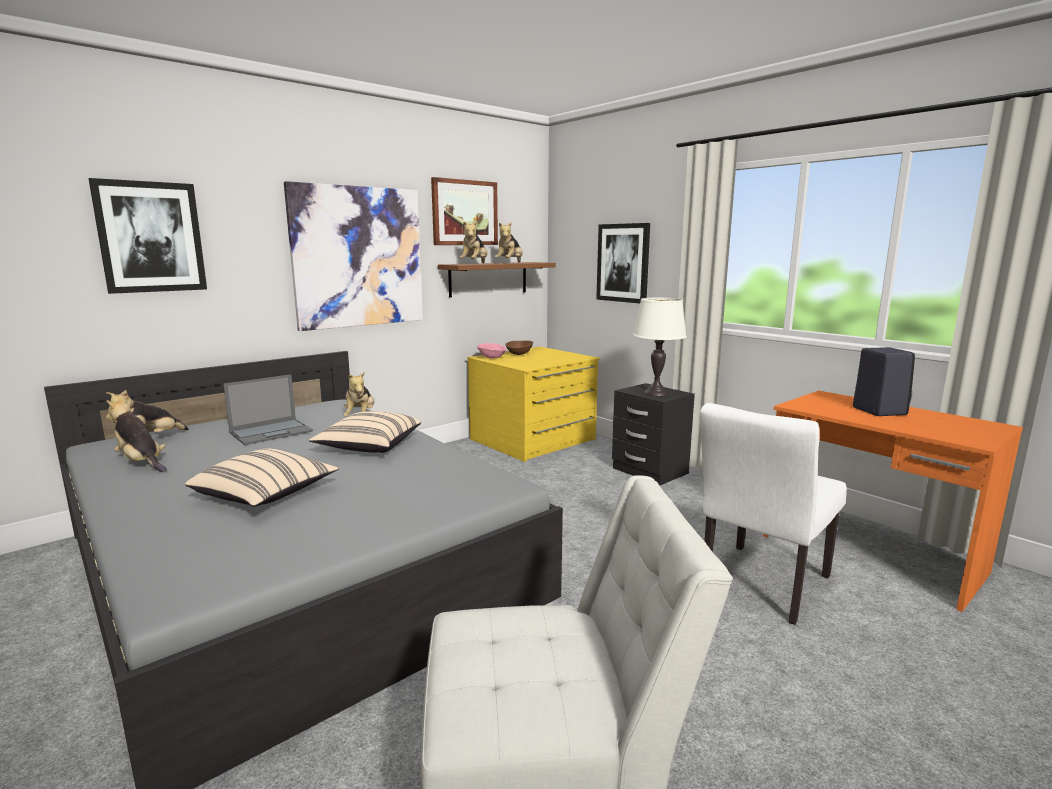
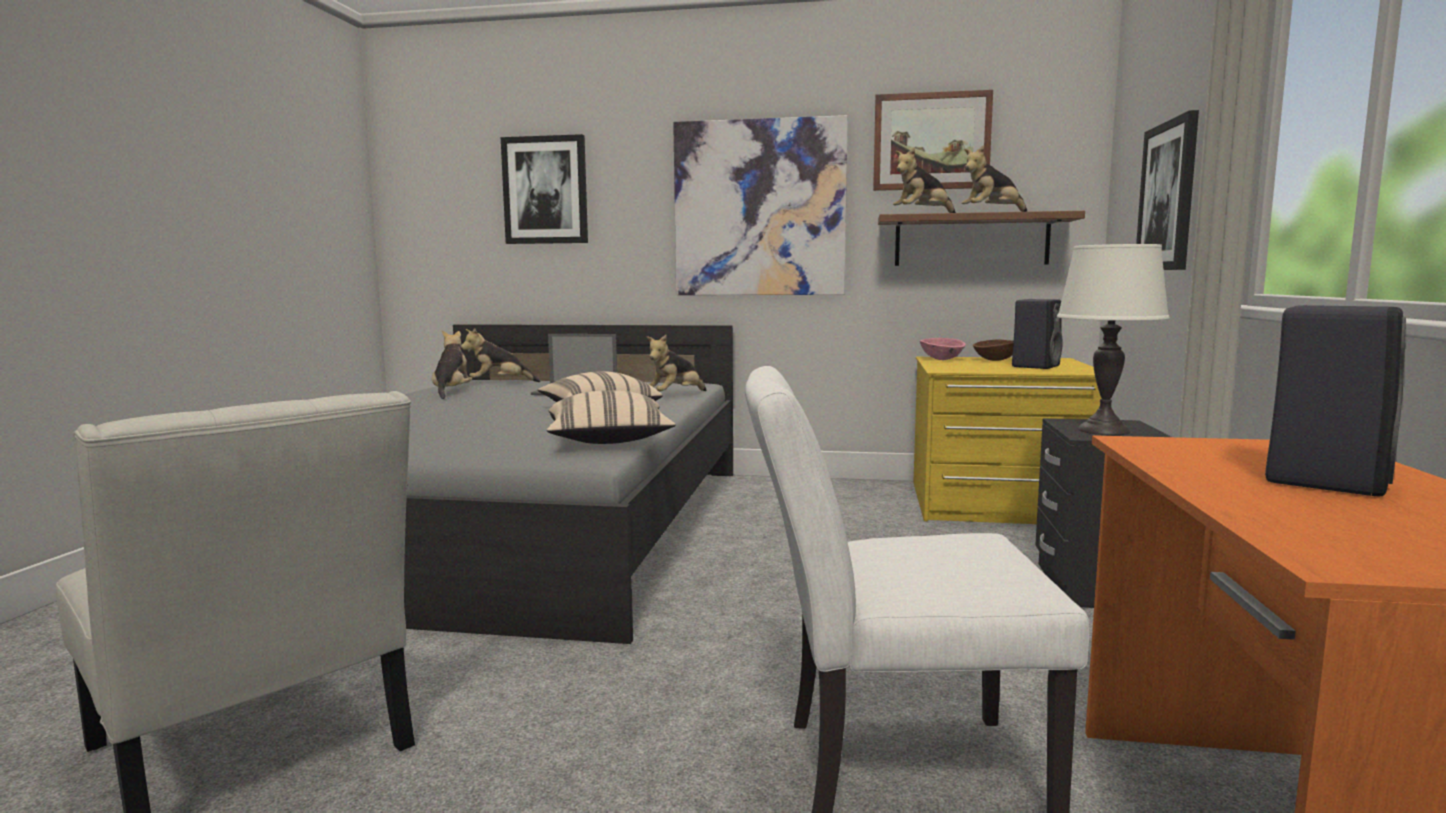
camera: 50 degrees right, 5 degrees down
(266, 496) = (432, 422): beige pillow -> beige pillow (608, 442)
(551, 356) = (1035, 366): none -> black speaker

